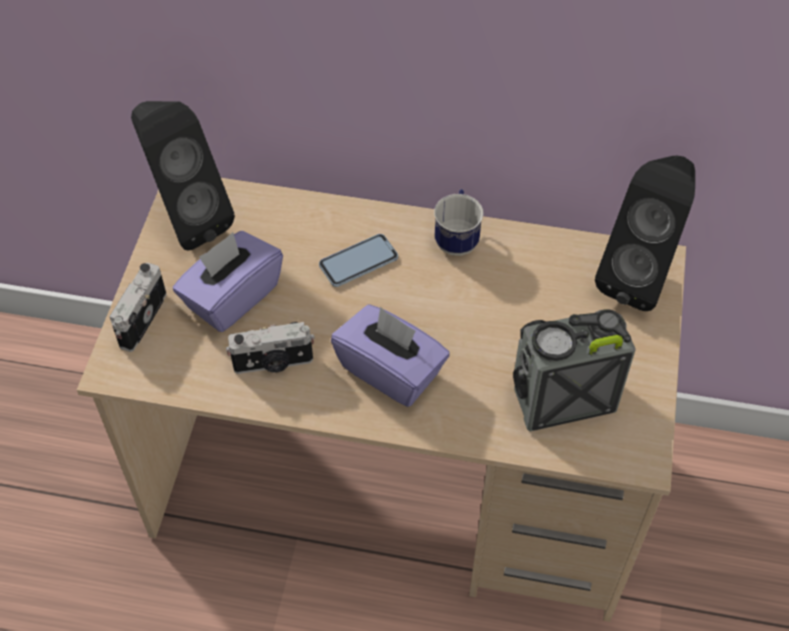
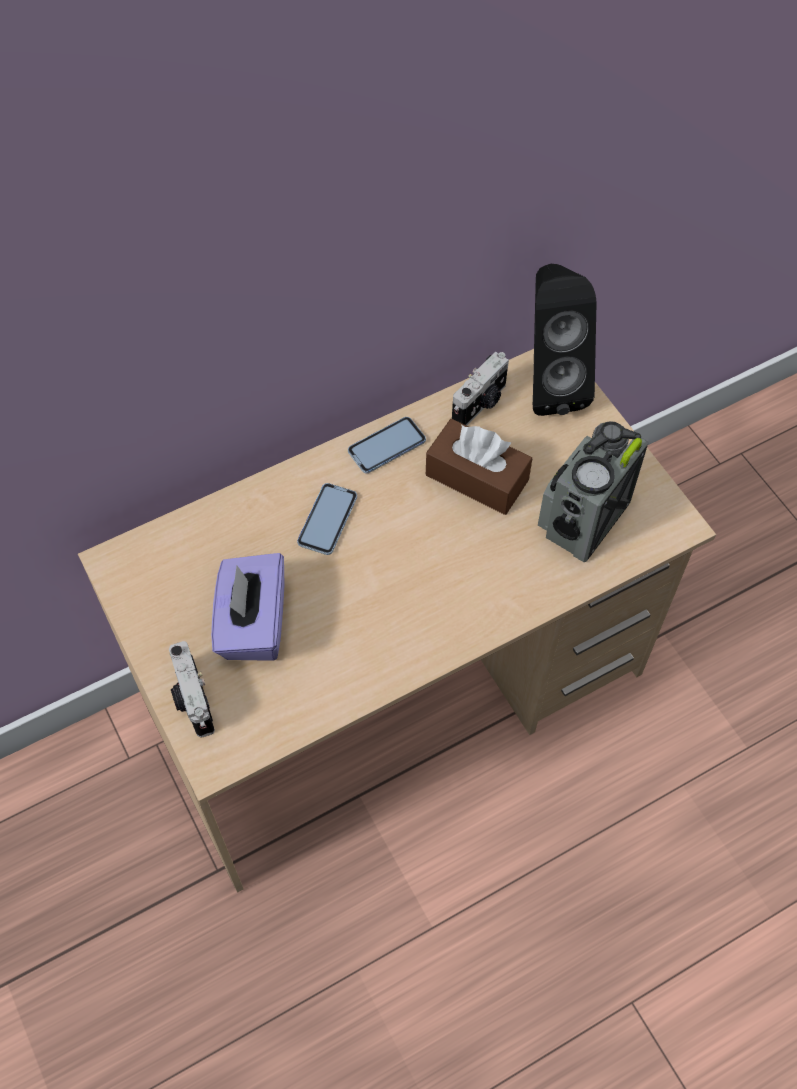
camera: 40 degrees left, 5 degrees up
(186, 219) = (143, 585): black speaker -> none
(273, 363) = (343, 653): camera -> camera (481, 404)
(391, 370) = (440, 590): purple tissue box -> none
(457, 238) = (386, 446): mug -> phone
(505, 307) = (477, 477): none -> brown tissue box

